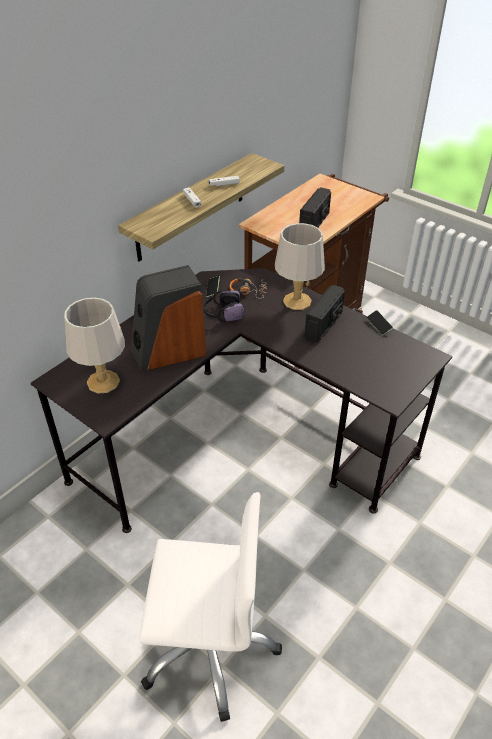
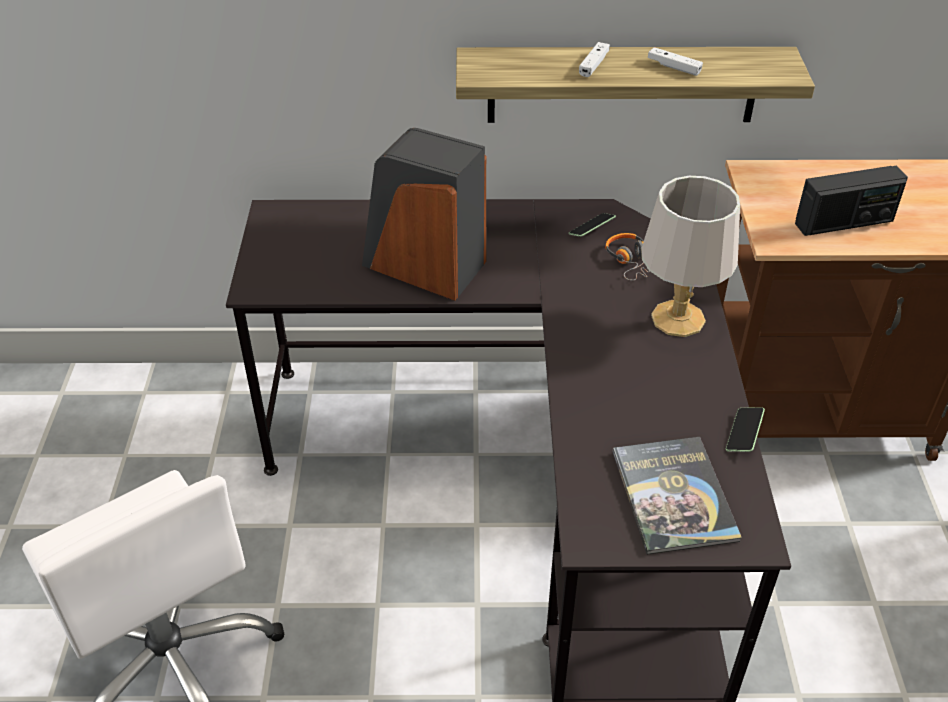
camera: 50 degrees right, 0 degrees up
(102, 382) = (310, 248): grey table lamp -> none
(222, 313) = (555, 266): headphones -> none
(324, 325) = (663, 374): radio -> none
(391, 363) = (673, 495): none -> book

